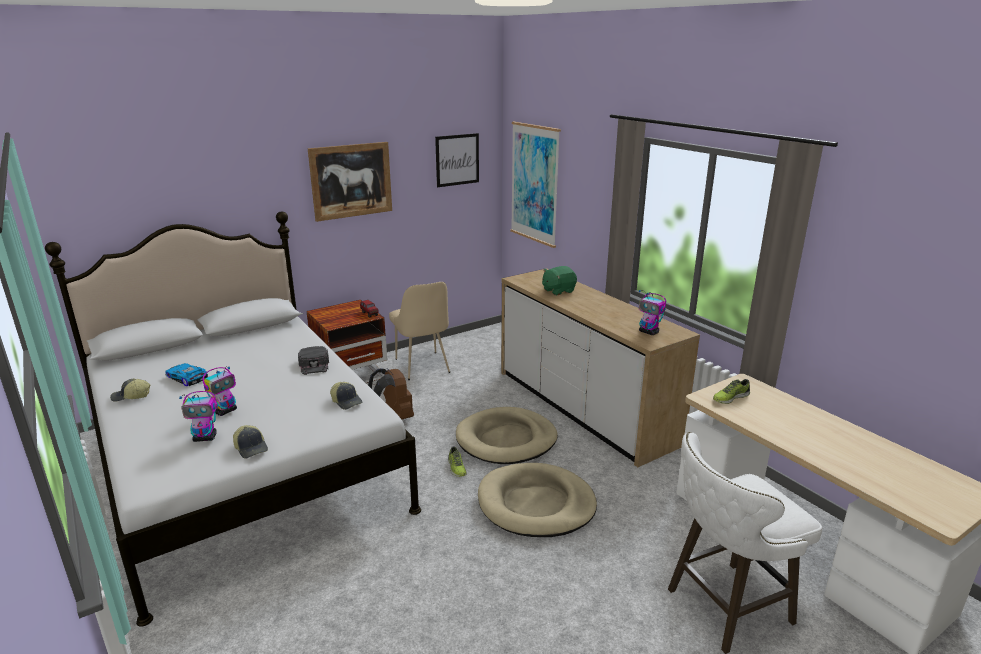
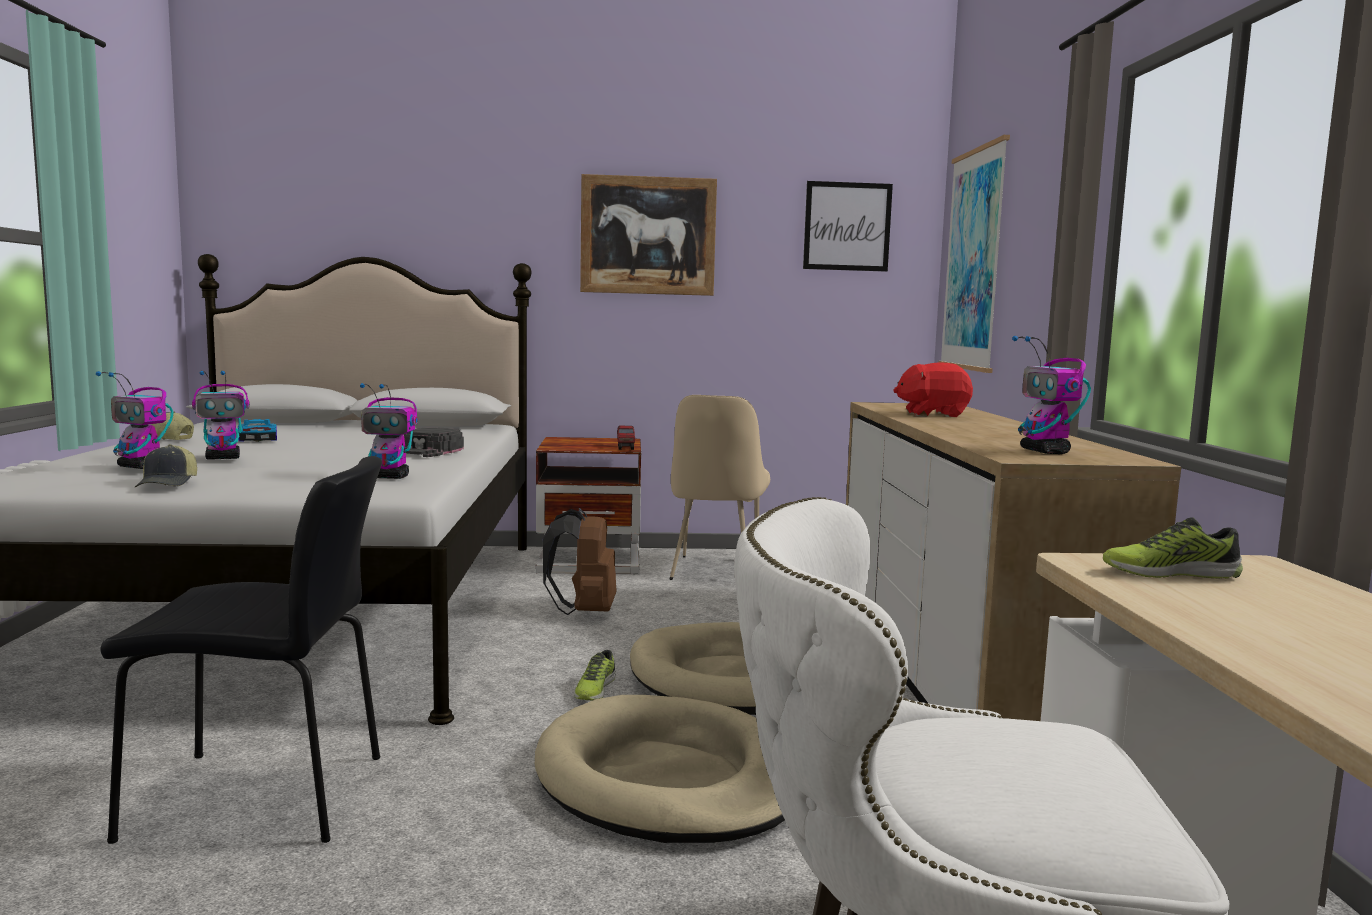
camera: 30 degrees right, 15 degrees down
(347, 401) = (390, 477): cap -> toy robot
(395, 579) = (267, 796): none -> black chair
(558, 291) = (932, 414): green plush toy -> red plush toy

